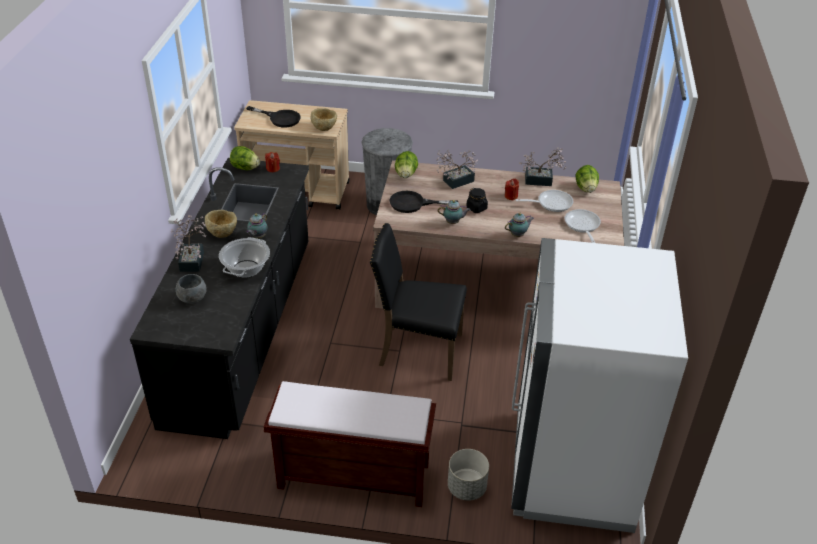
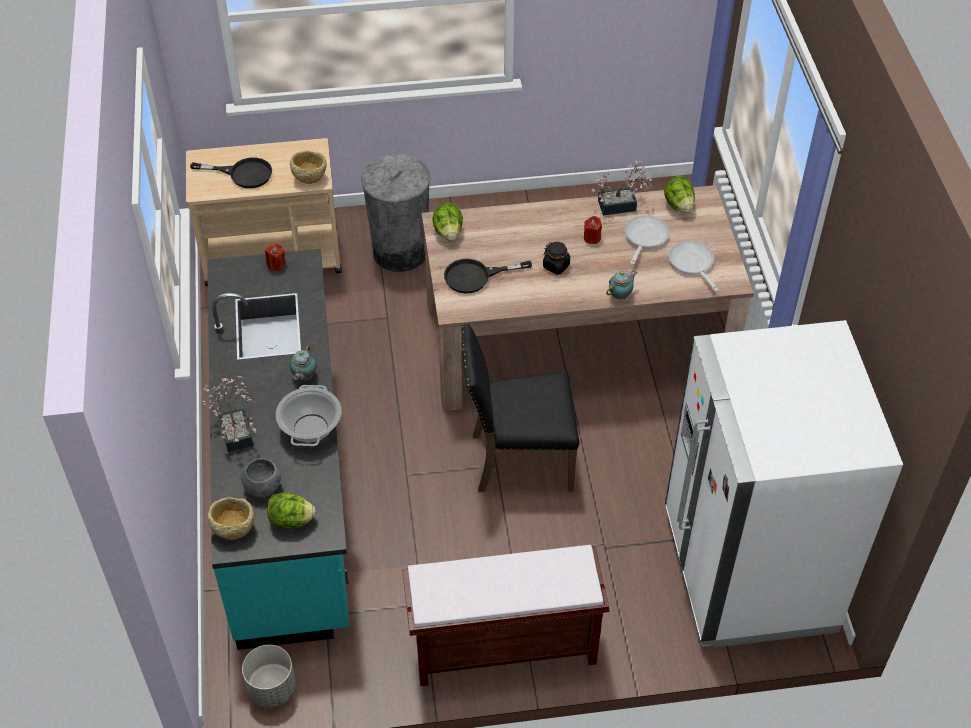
camera: 15 degrees left, 10 degrees up
(222, 233) = (256, 381): beige bowl -> beige bowl (233, 528)
(242, 331) = (288, 486): black counter -> turquoise counter
(245, 168) = (239, 272): lettuce -> lettuce (291, 520)
(453, 222) = (535, 294): teapot -> none
(455, 181) = (514, 230): potted plant -> none
(466, 488) = (638, 627): grey planter -> grey planter (271, 689)
(551, 203) = (644, 238): frying pan -> frying pan turned 45 degrees counterclockwise

